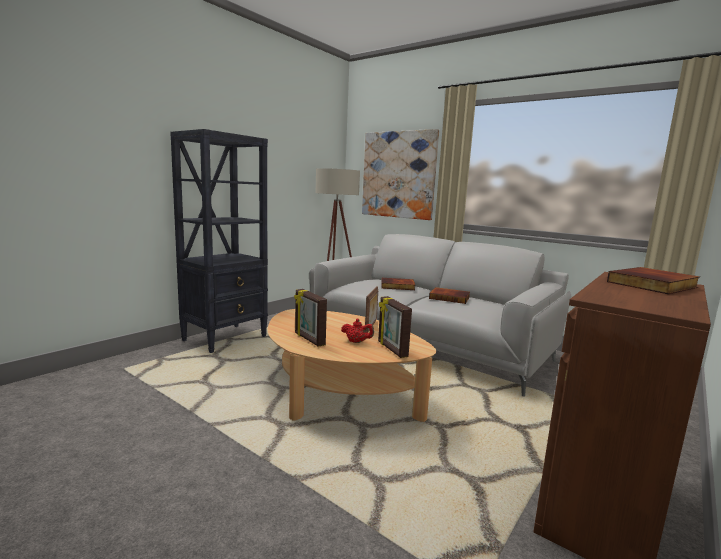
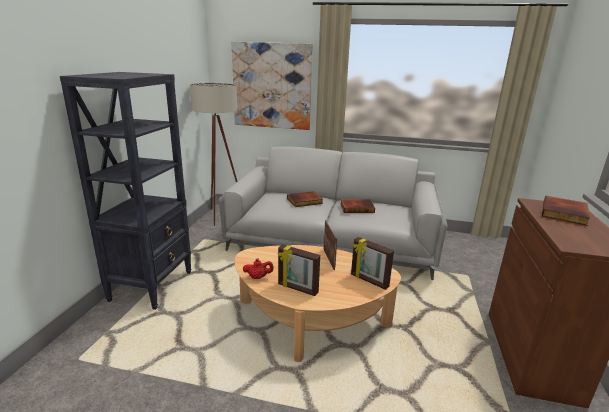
camera: 25 degrees left, 10 degrees up
(357, 342) = (336, 280): red teapot -> red teapot (258, 277)

